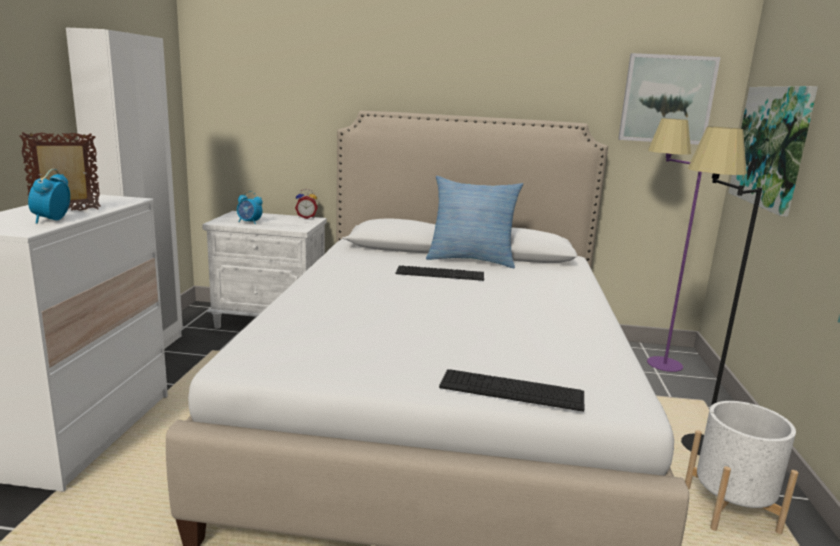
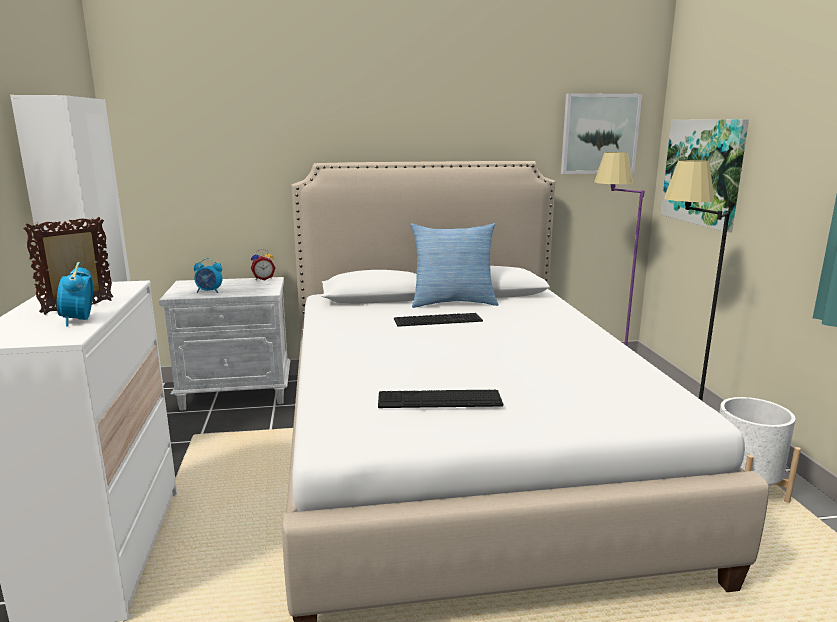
camera: 15 degrees left, 0 degrees up
(511, 390) = (600, 421): keyboard -> keyboard (439, 399)

